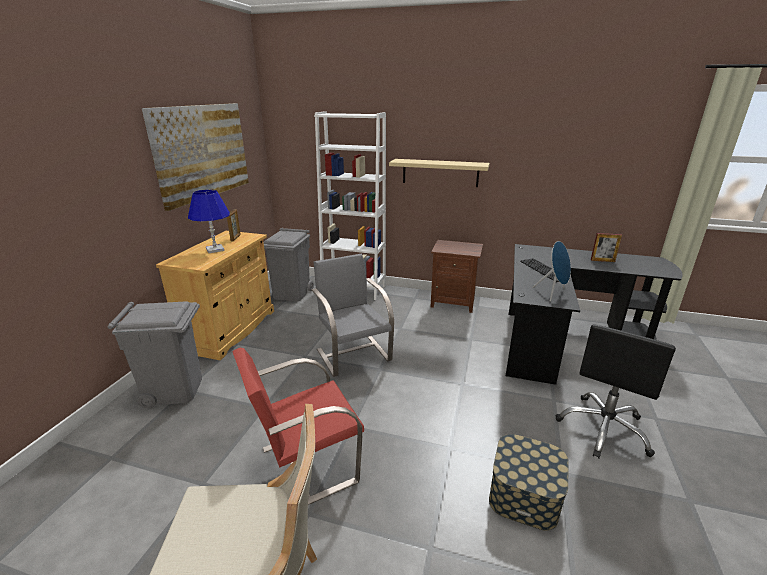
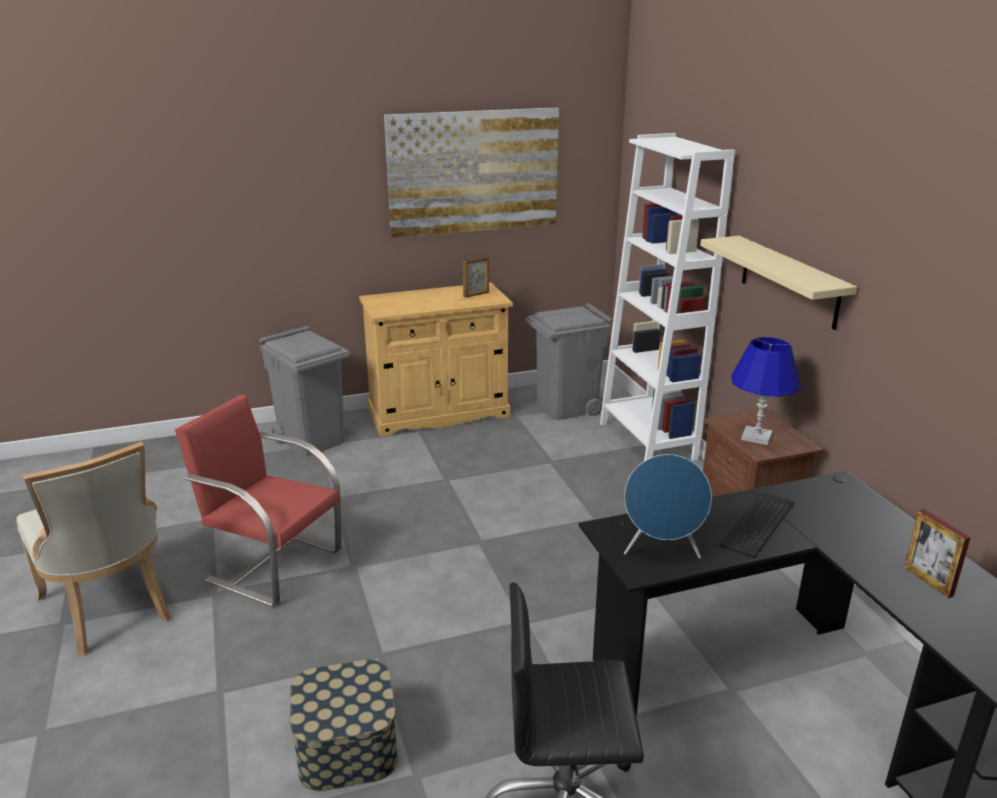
camera: 55 degrees right, 0 degrees up
(215, 249) = (430, 300): blue table lamp -> blue table lamp (757, 437)
(353, 354) = (488, 509): grey chair -> none

